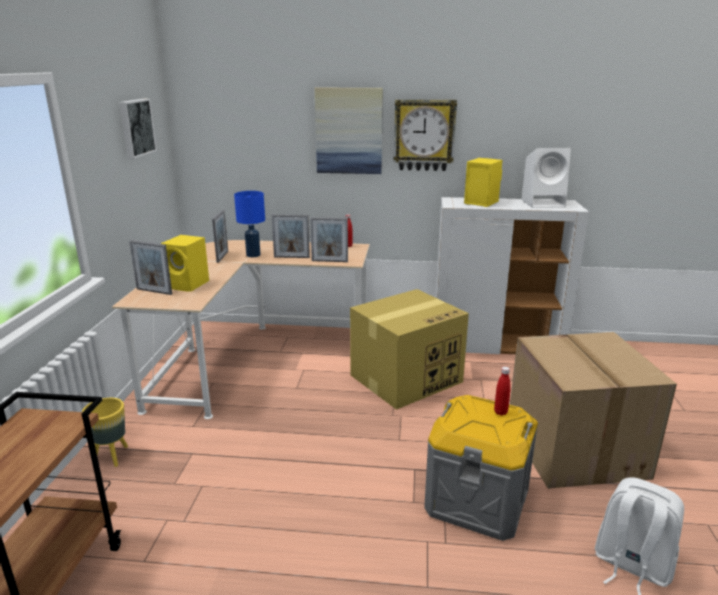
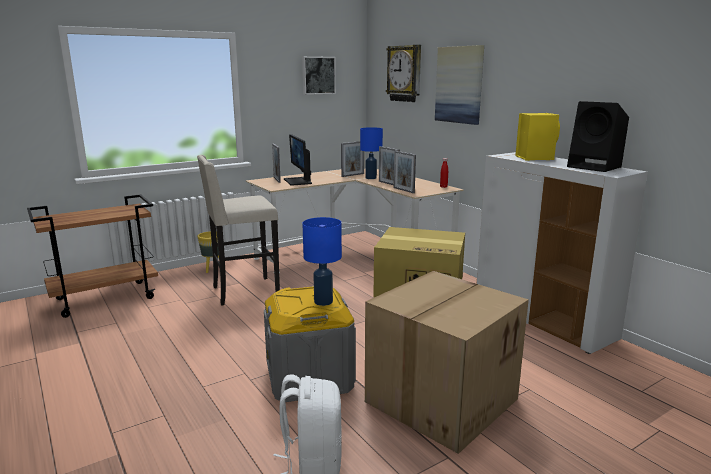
camera: 50 degrees right, 5 degrees down
(189, 285) = (298, 181): yellow speaker -> monitor
(225, 461) = (243, 292): none -> beige stool
(424, 135) = (512, 89): wall clock -> wall clock (405, 73)
(500, 412) = (324, 301): red bottle -> blue table lamp
(544, 203) = (595, 167): white speaker -> black speaker

